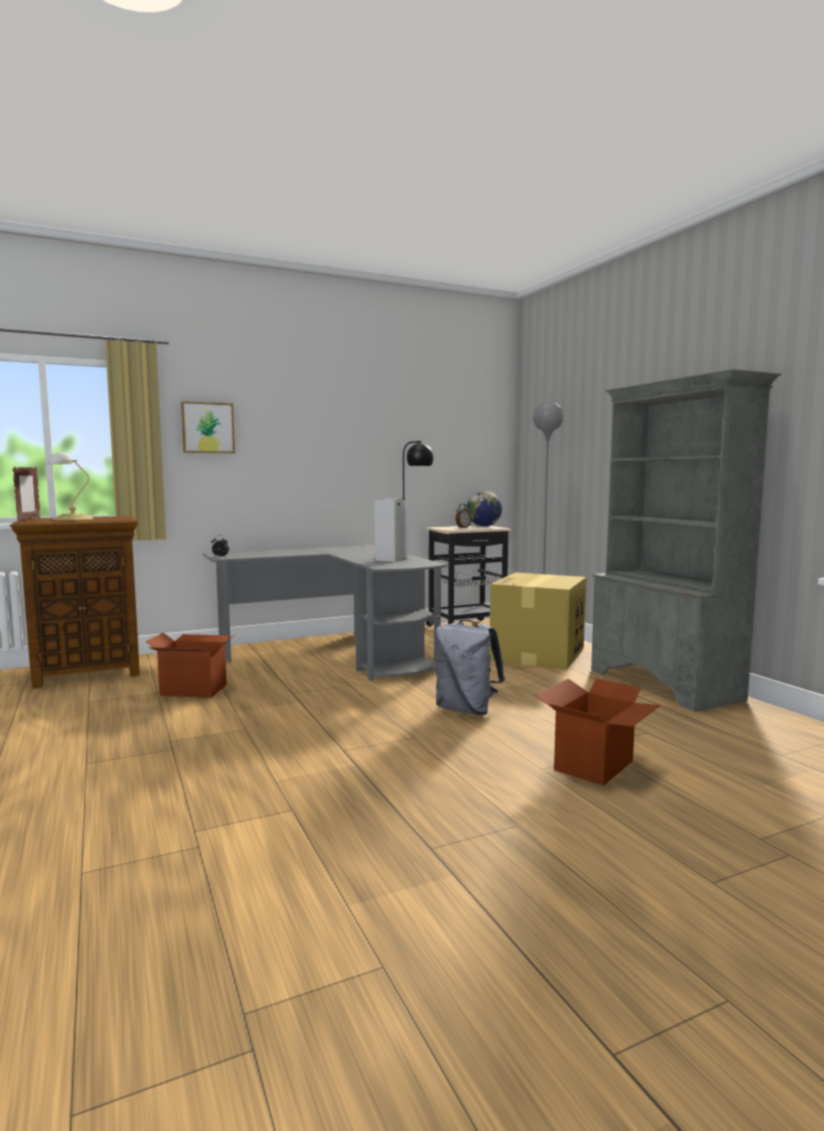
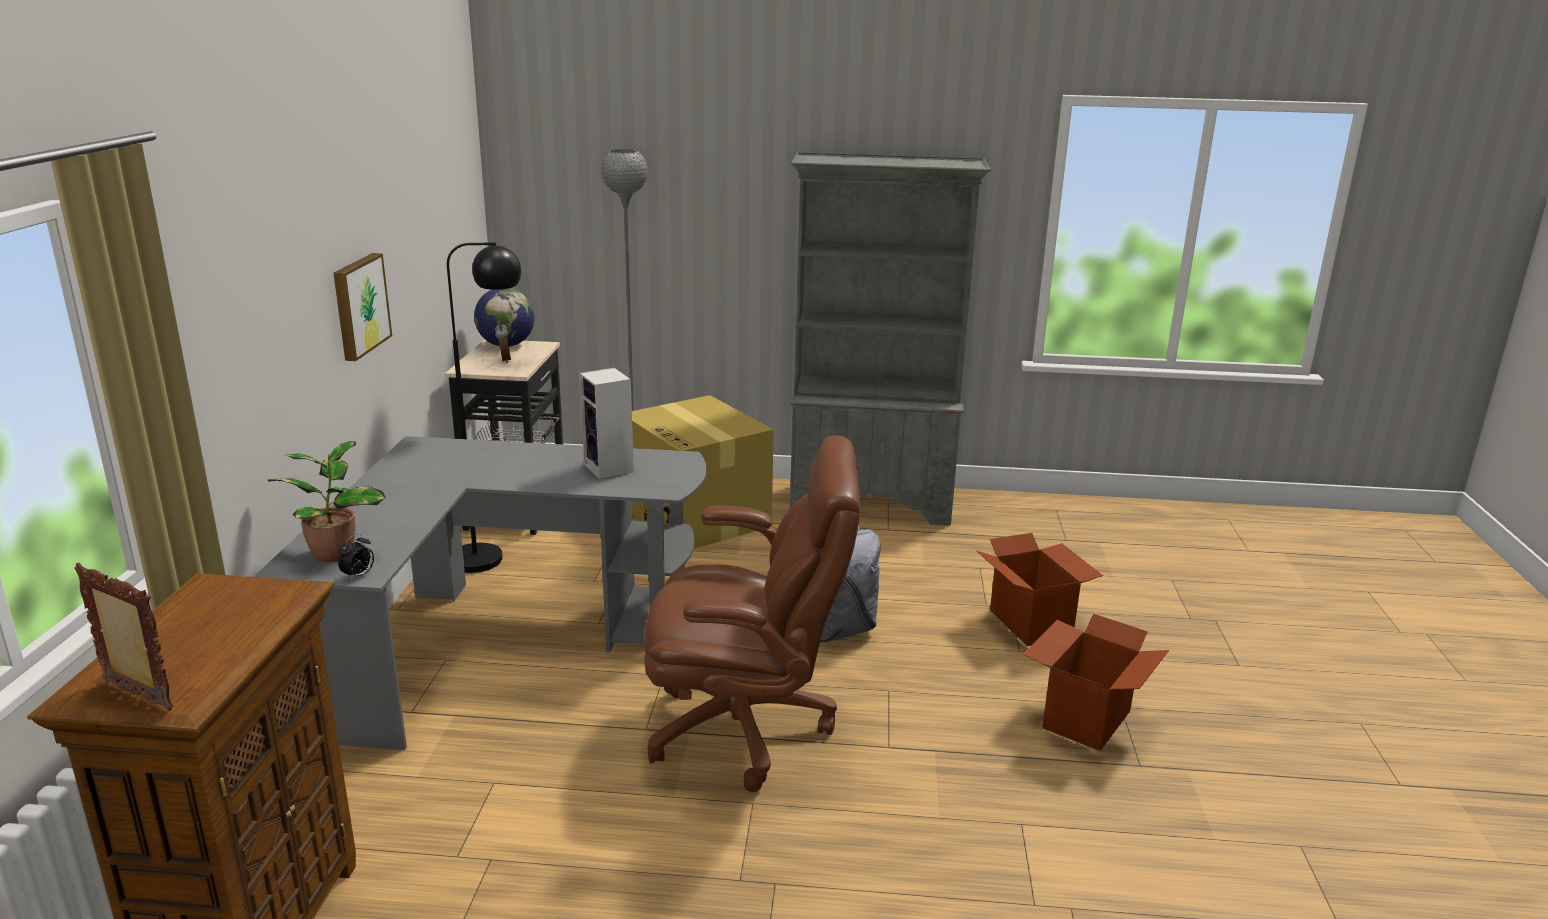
camera: 60 degrees left, 15 degrees up
(70, 519) = (208, 645): table lamp -> none
(194, 690) = (524, 816): cardboard box -> cardboard box (1085, 719)
(208, 428) = (203, 311): picture -> picture (359, 305)
(237, 554) = (335, 552): none -> potted plant
(317, 713) = (748, 731): none -> brown office chair

